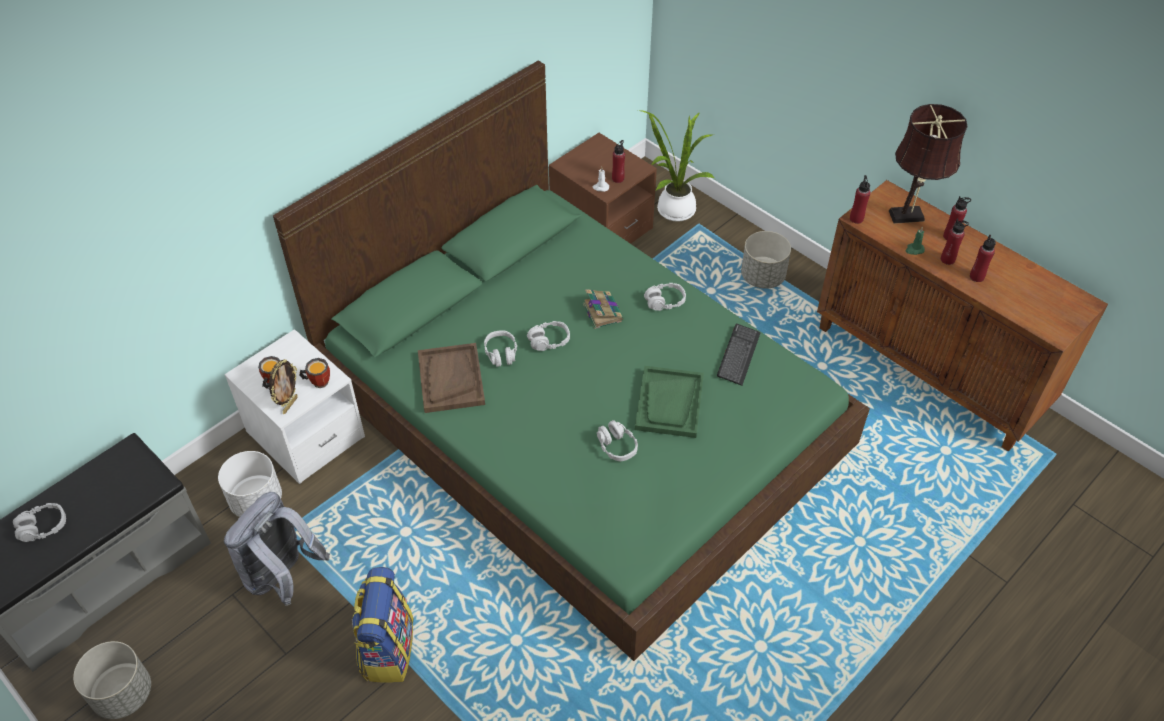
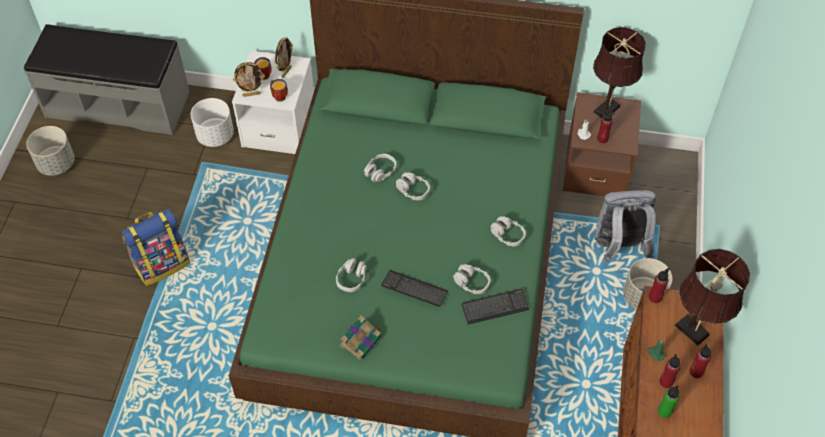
camera: 55 degrees right, 5 degrees up
(43, 527) = (88, 48): grey headphones -> grey headphones (471, 282)
(283, 577) = (174, 183): grey backpack -> grey backpack (619, 247)
(291, 359) = (286, 72): none -> picture frame
(451, 379) = (337, 158): brown tray -> none
(587, 155) = (608, 108): none -> brown table lamp
(602, 311) = (465, 204): book -> book (361, 340)
(669, 403) = (414, 289): green tray -> keyboard
(673, 209) = (658, 201): potted plant -> none
(976, 277) = (664, 411): red bottle -> green bottle

